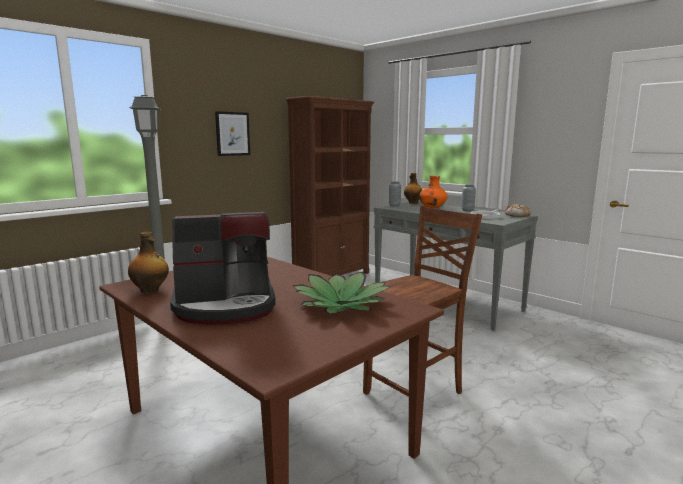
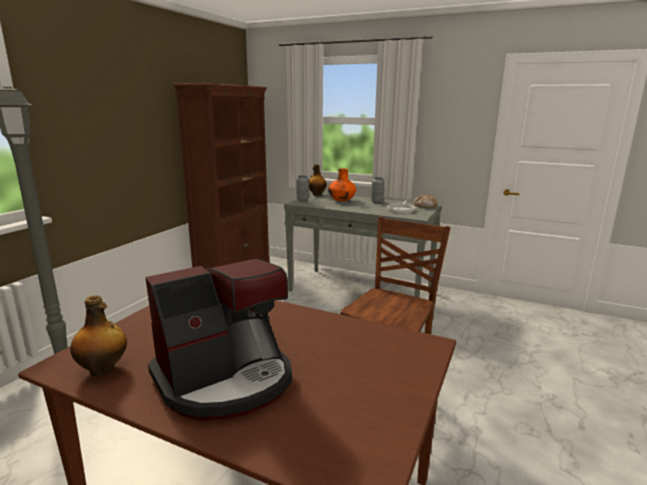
camera: 20 degrees left, 5 degrees up
(232, 134) = (117, 128): picture -> none
(341, 304) = (354, 351): potted plant -> none

